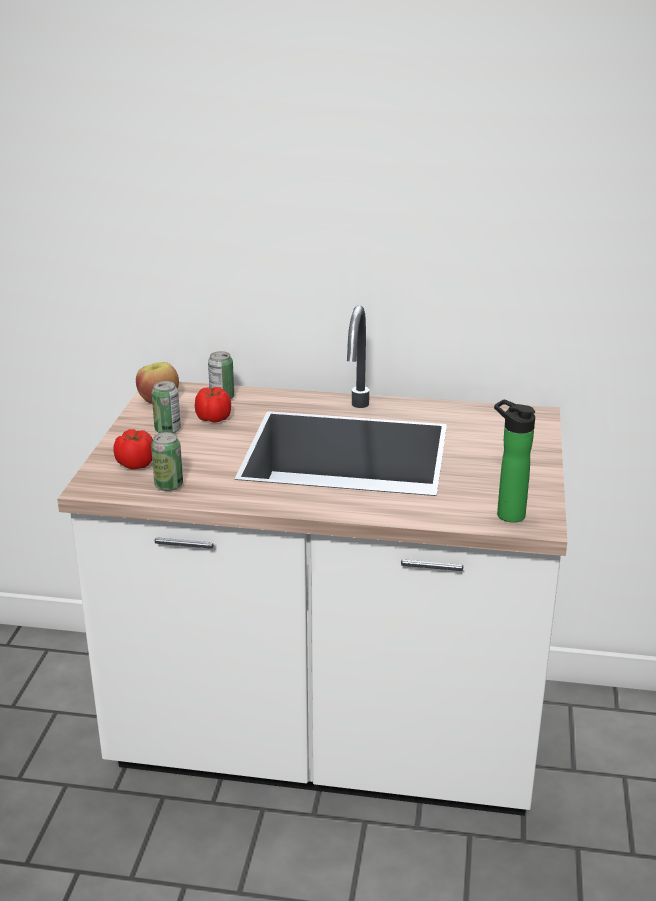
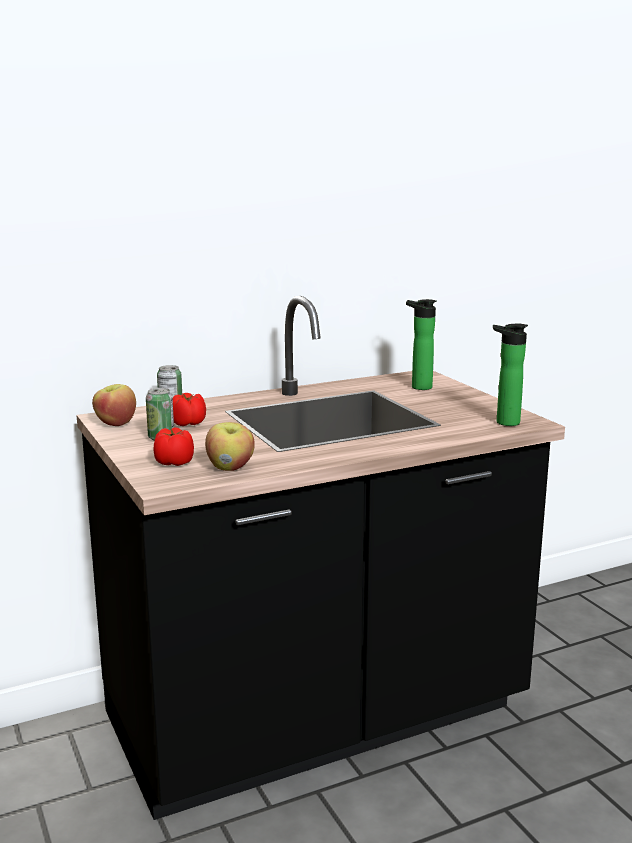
camera: 35 degrees left, 10 degrees down
(169, 485) = (230, 467): can -> apple
(328, 740) = (316, 719): white counter -> black counter
(500, 433) = (418, 387): none -> bottle

